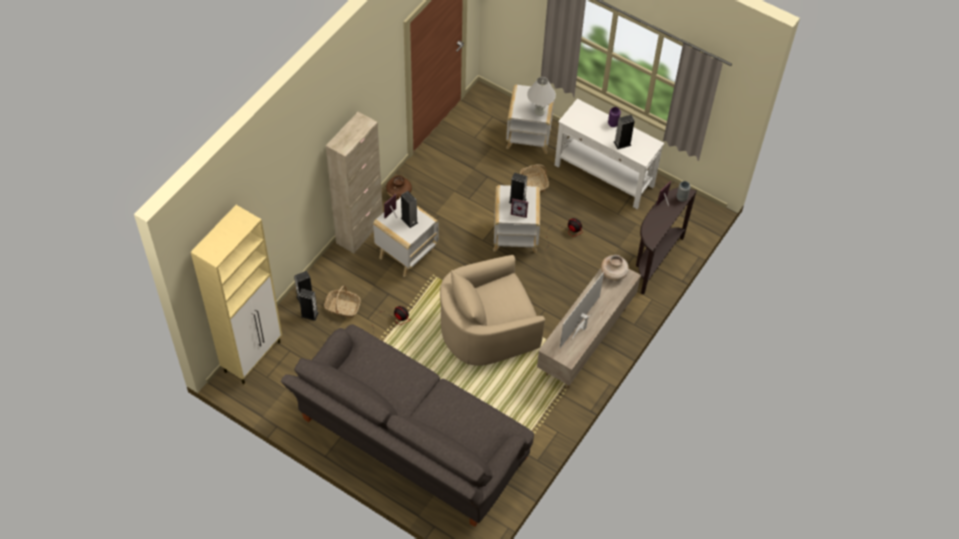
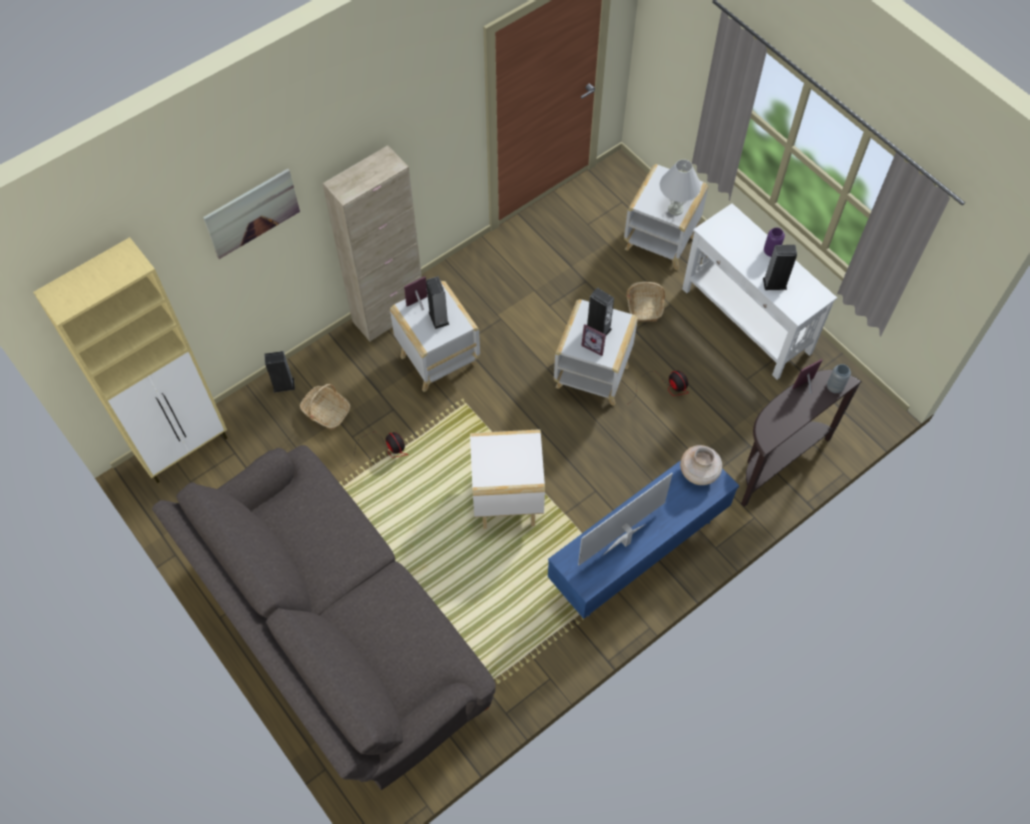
camera: 20 degrees right, 5 degrees up
(290, 174) = (252, 213): none -> picture
(309, 314) = (280, 410): speaker -> none
(399, 194) = (460, 276): brown vase -> none
(487, 329) = (507, 496): beige armchair -> white side table
(585, 341) = (636, 554): beige tv stand -> blue tv stand

